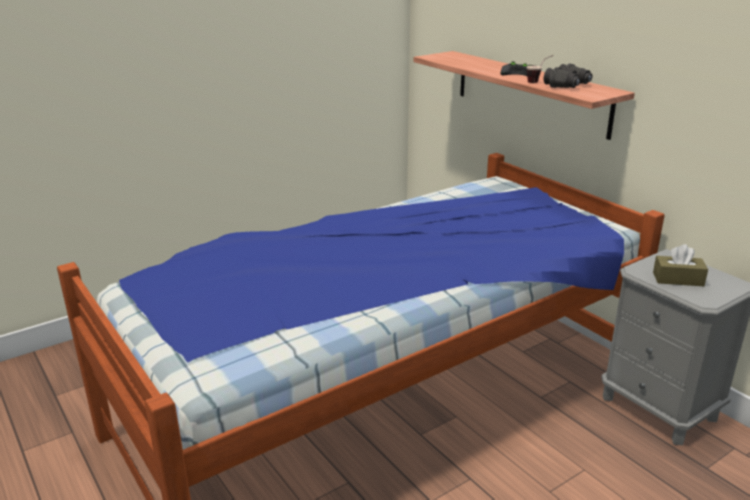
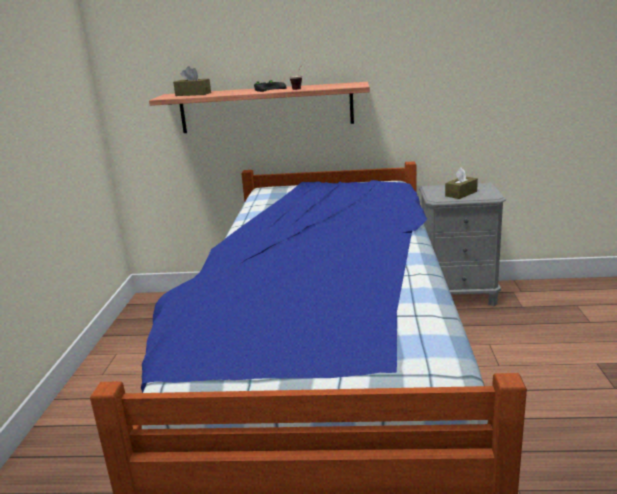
camera: 50 degrees left, 5 degrees down
(459, 59) = (193, 94): none -> brown tissue box
(568, 86) = (323, 86): black binoculars -> none

